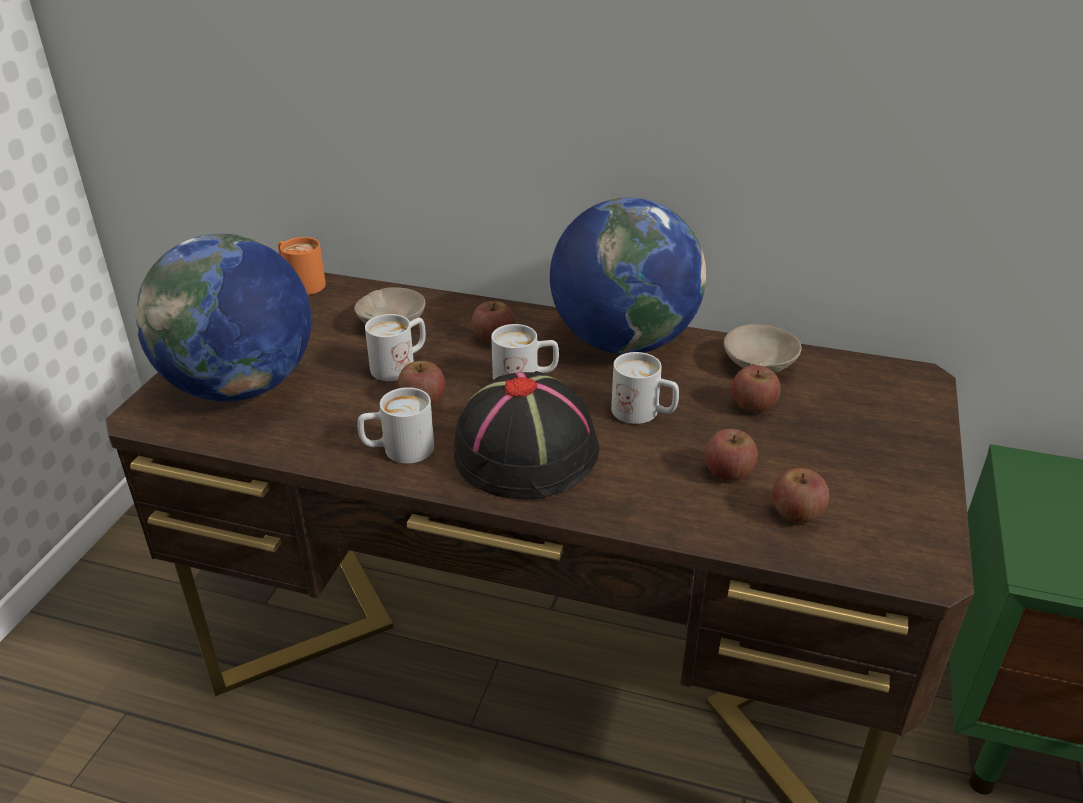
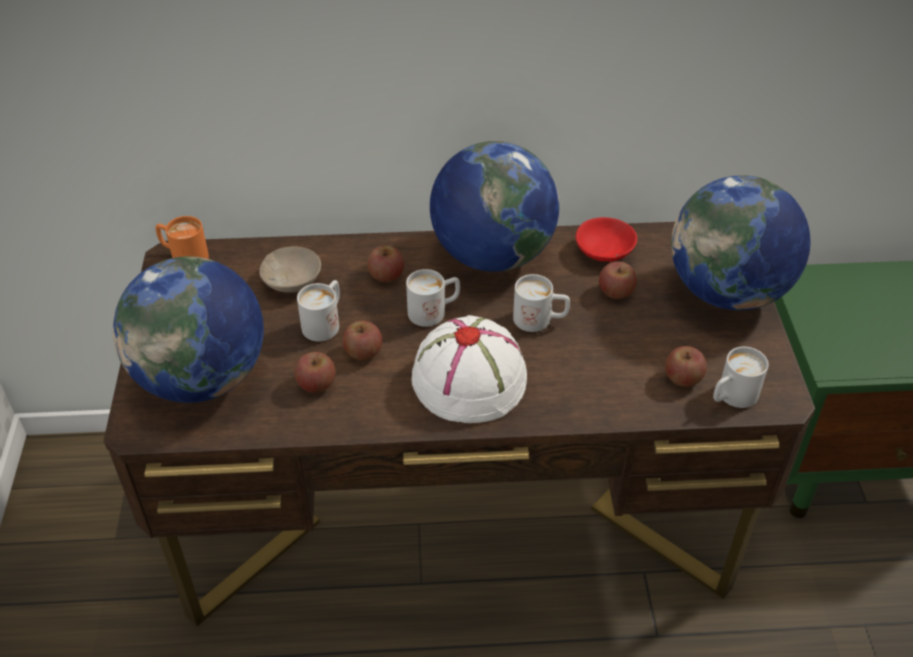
camera: 20 degrees left, 10 degrees up
(398, 450) = (370, 404): white mug -> white mug (731, 397)
(526, 452) = (470, 378): black hat -> white hat
(728, 472) = (623, 356): apple -> apple (316, 384)
(760, 363) = (604, 250): beige bowl -> red bowl
(900, 435) = (727, 292): none -> globe

